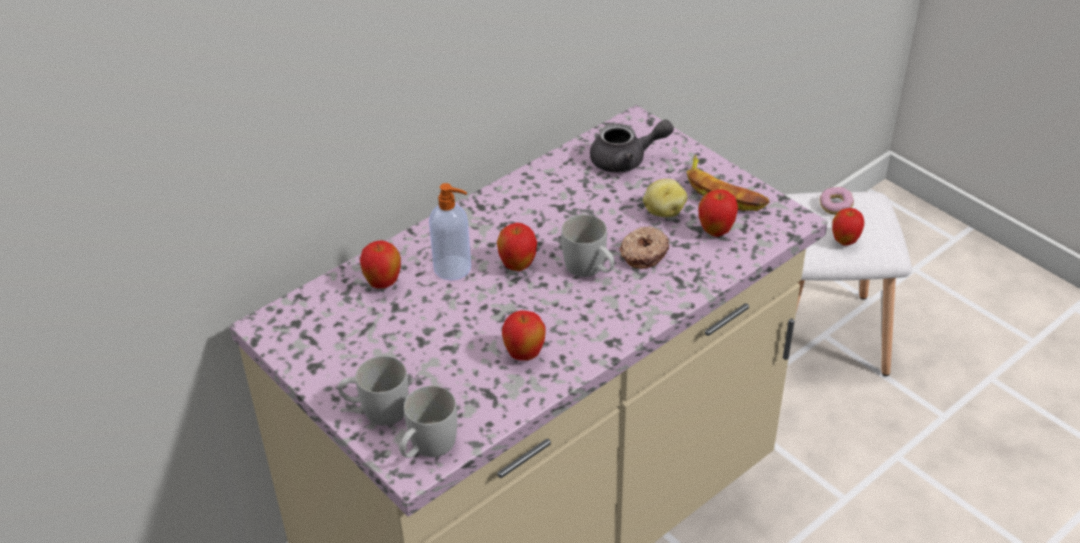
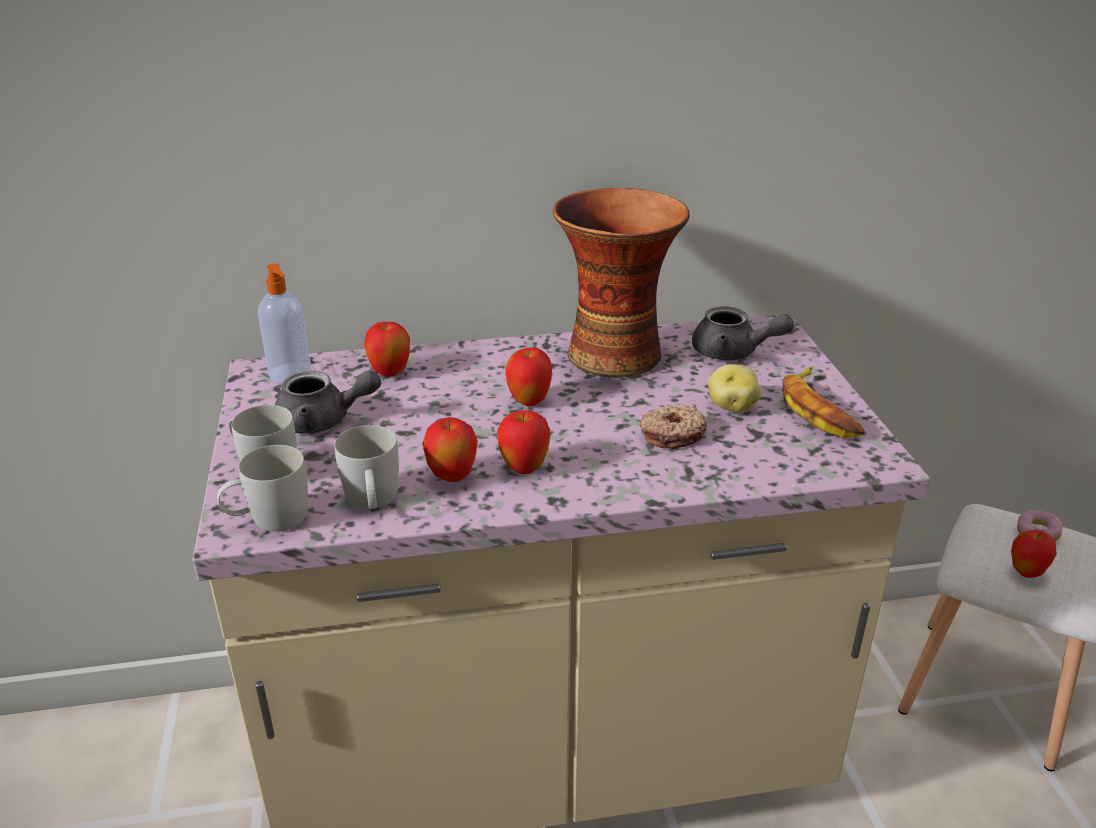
camera: 30 degrees right, 10 degrees down
(377, 349) = (324, 421): none -> grey teapot
(454, 268) = (466, 383): soap dispenser -> soap dispenser (291, 374)
(540, 194) = (614, 353): none -> vase
(590, 269) = (600, 428): white mug -> white mug (372, 501)
(716, 232) = (776, 442): apple -> apple (524, 468)

